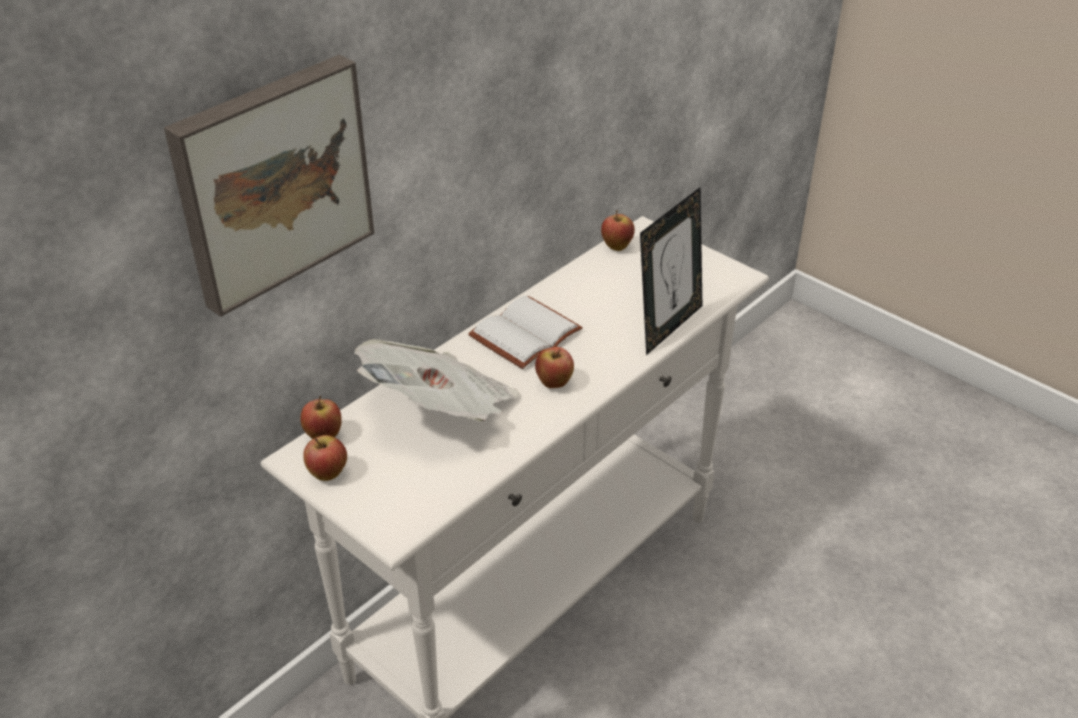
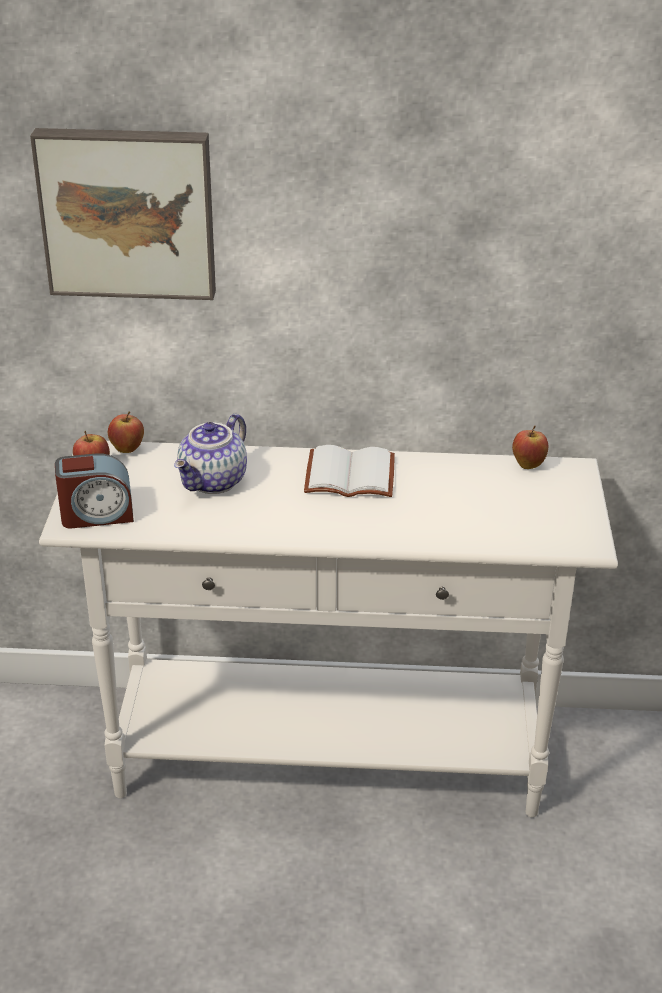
camera: 50 degrees right, 5 degrees down
(403, 506) = (97, 515): none -> alarm clock
(442, 410) = (214, 482): newspaper -> teapot
(554, 383) = (309, 516): apple -> none
(668, 326) = (459, 538): picture frame -> none

